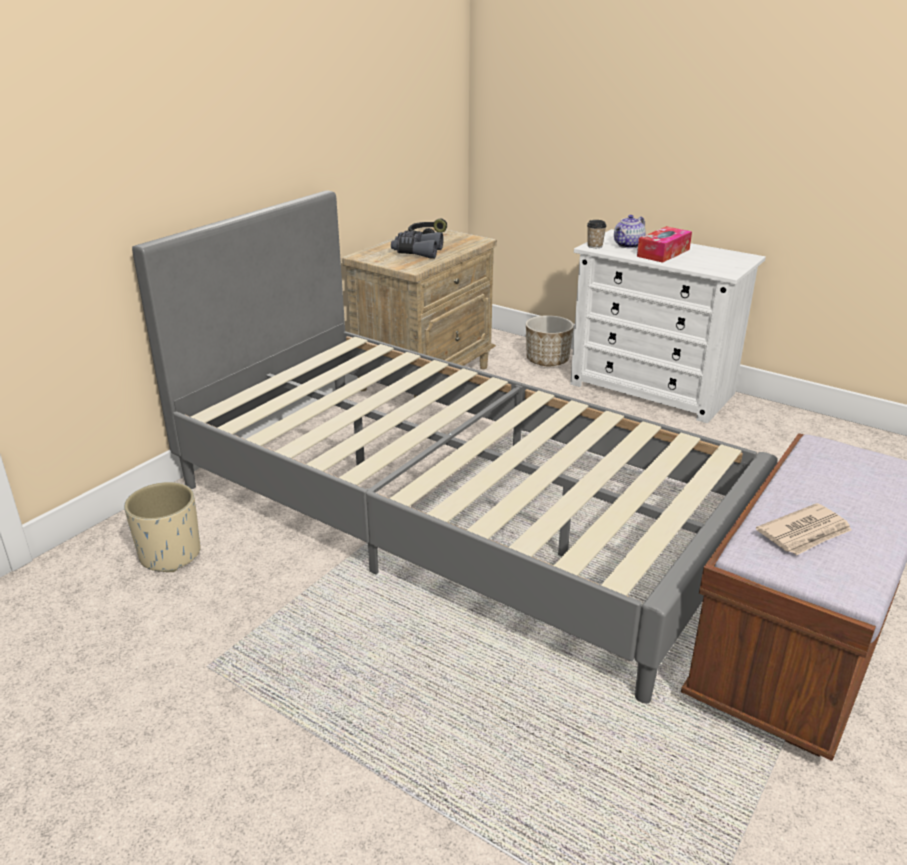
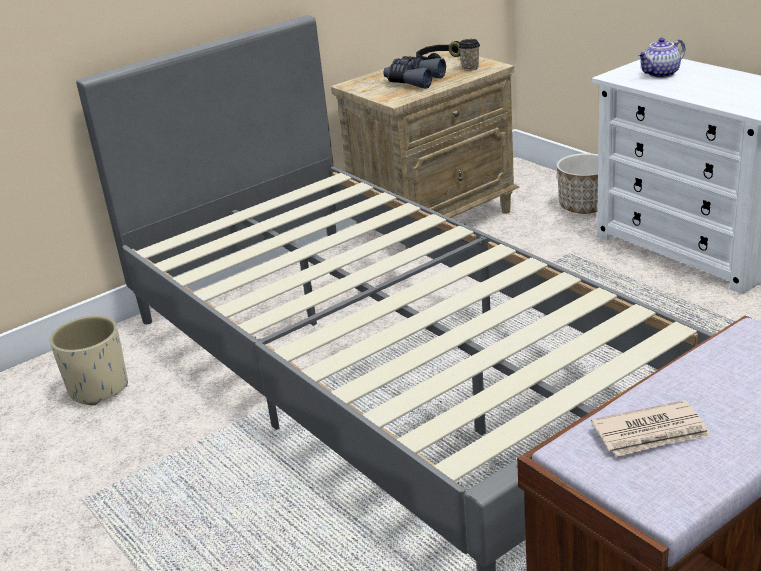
camera: 20 degrees right, 0 degrees up
(595, 246) = (618, 75): cup -> cup (470, 68)
(663, 253) = (696, 84): tissue box -> none

